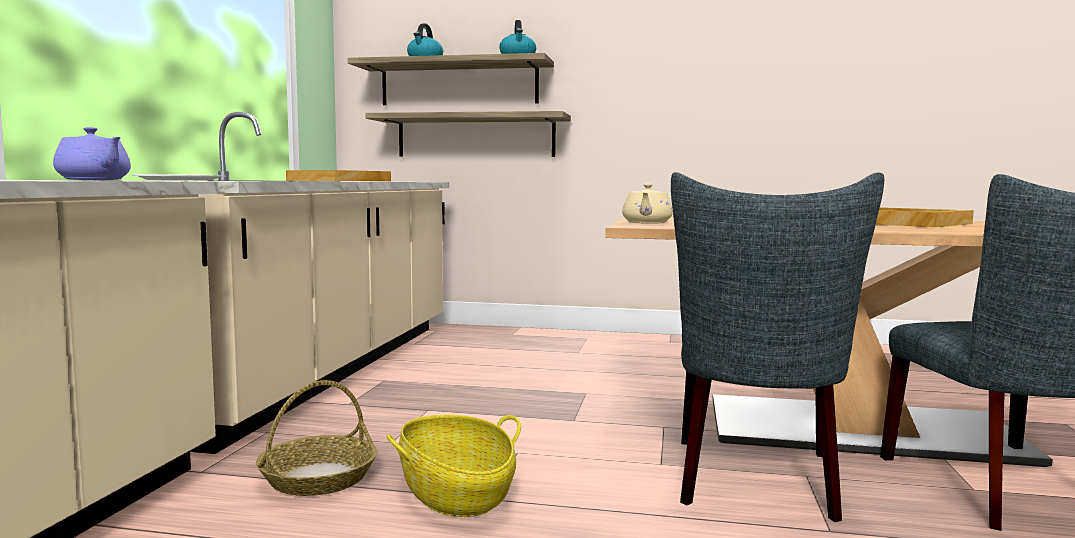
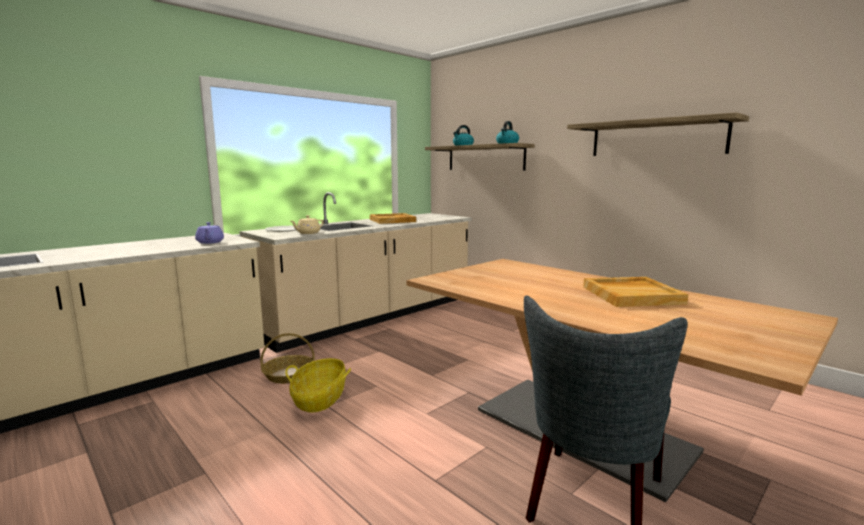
camera: 35 degrees right, 5 degrees up
(476, 136) = (492, 189): shelf -> shelf (656, 138)
(646, 223) = (453, 275): beige teapot -> beige teapot (308, 233)
(756, 482) = (452, 440): grey chair -> none

